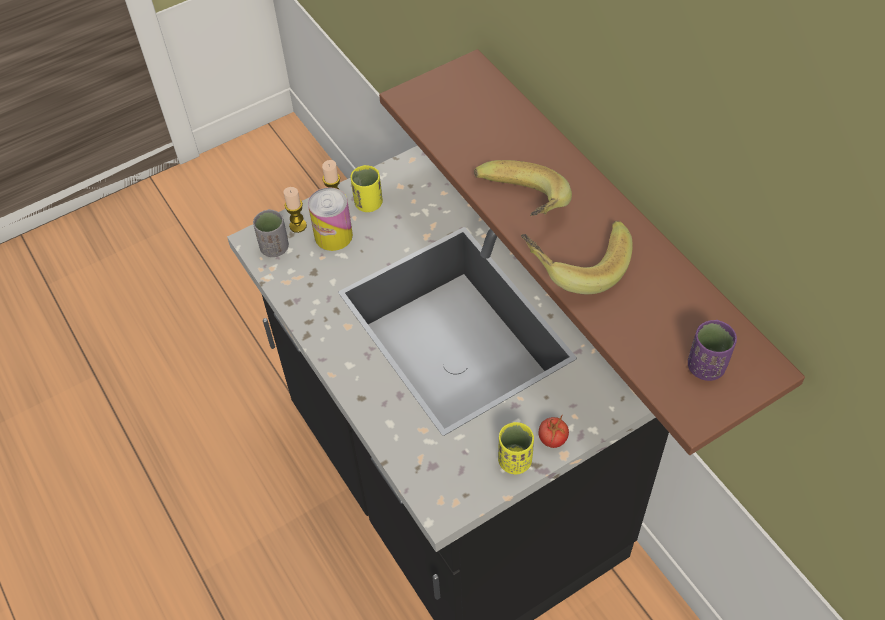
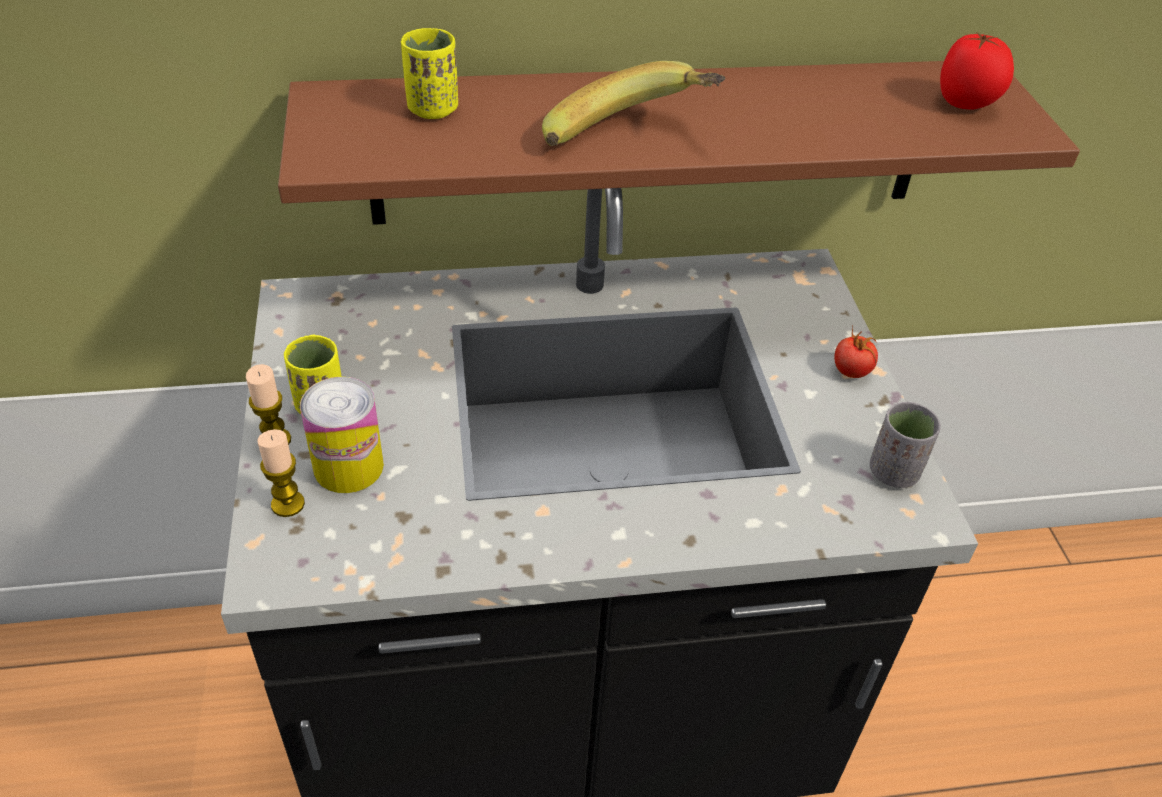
camera: 70 degrees left, 10 degrees down
(274, 248) = (309, 551): grey cup -> grey cup (894, 472)
(515, 461) = (871, 416): yellow cup -> yellow cup (432, 109)
(575, 264) = (759, 132): banana -> none
(706, 367) = (965, 104): purple cup -> tomato

